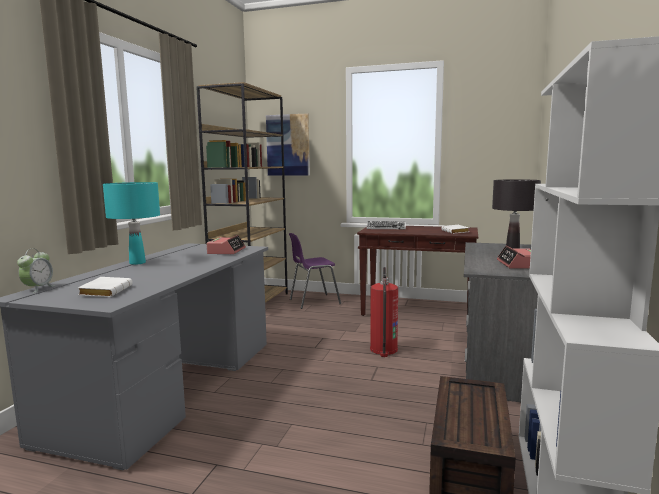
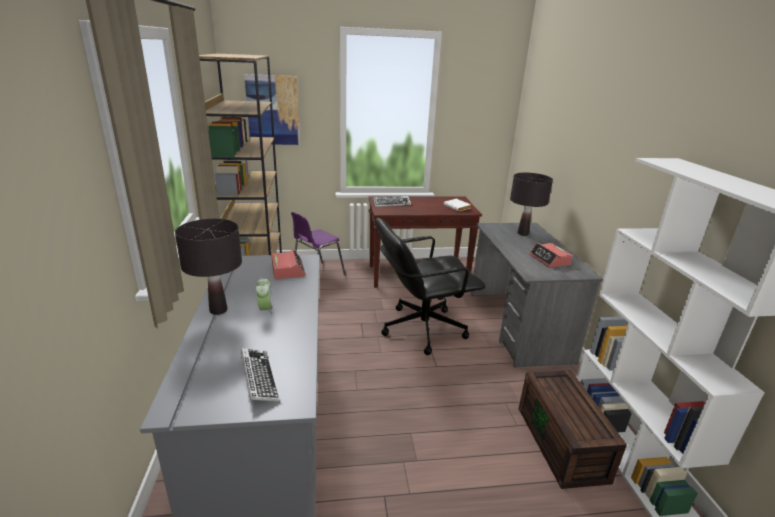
camera: 25 degrees left, 15 degrees up
(38, 288) = (170, 389): alarm clock -> alarm clock (265, 310)
(105, 291) = (259, 378): white book -> keyboard
(137, 263) = (218, 310): turquoise table lamp -> black table lamp
(383, 350) = (422, 328): fire extinguisher -> black office chair

